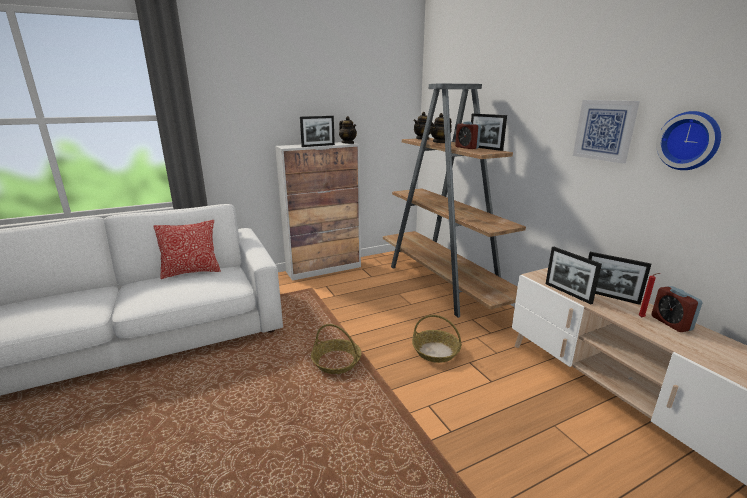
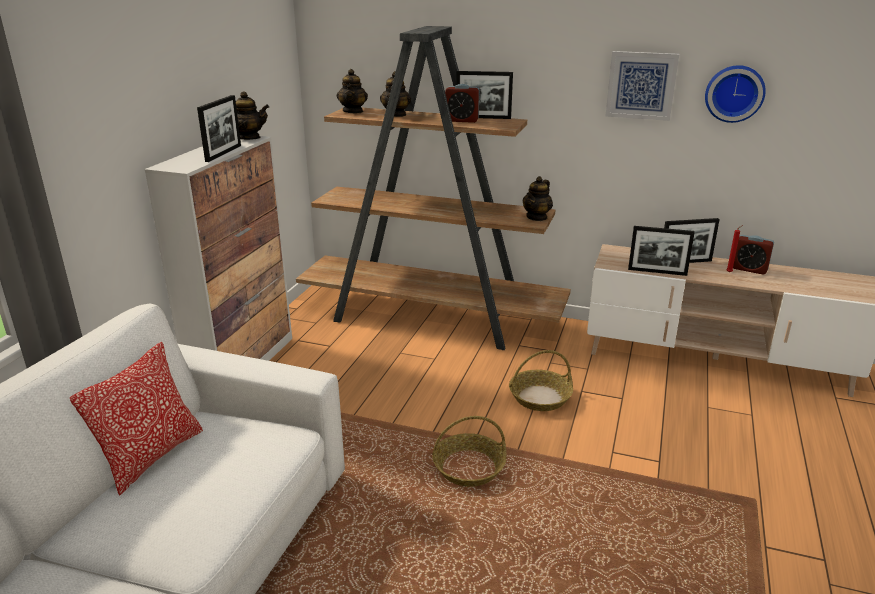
camera: 45 degrees left, 5 degrees up
(500, 226) = (537, 217): none -> teapot

